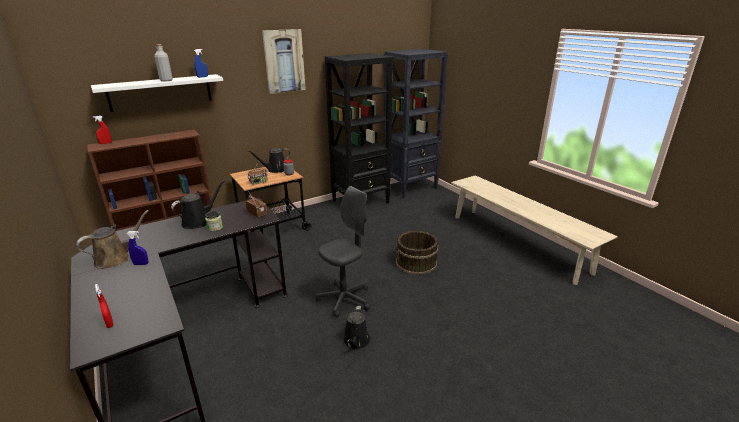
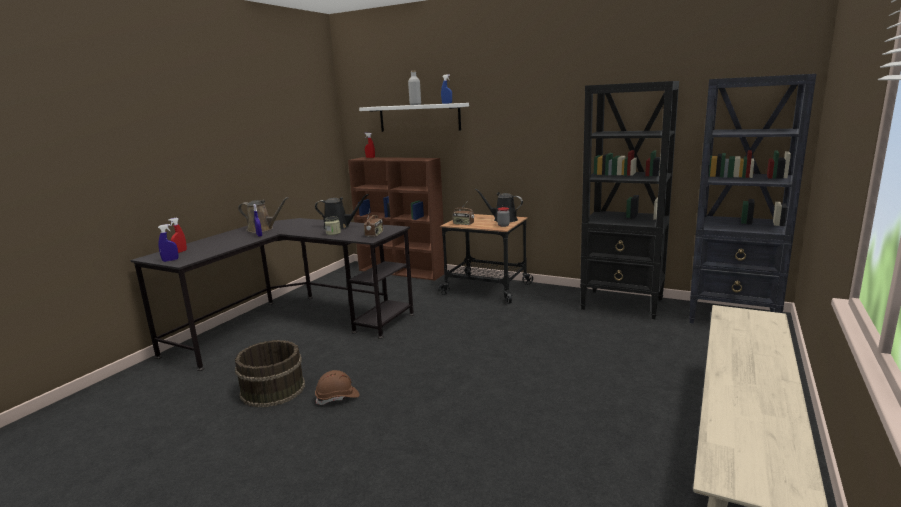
camera: 60 degrees right, 10 degrees down
(139, 333) = (170, 260): none -> blue spray bottle
(284, 61) = (545, 91): picture -> none
(344, 299) = (404, 367): grey office chair -> none
(356, 342) = (337, 398): black watering can -> brown hard hat
(416, 263) = (533, 384): brown bucket -> brown bucket (272, 390)

